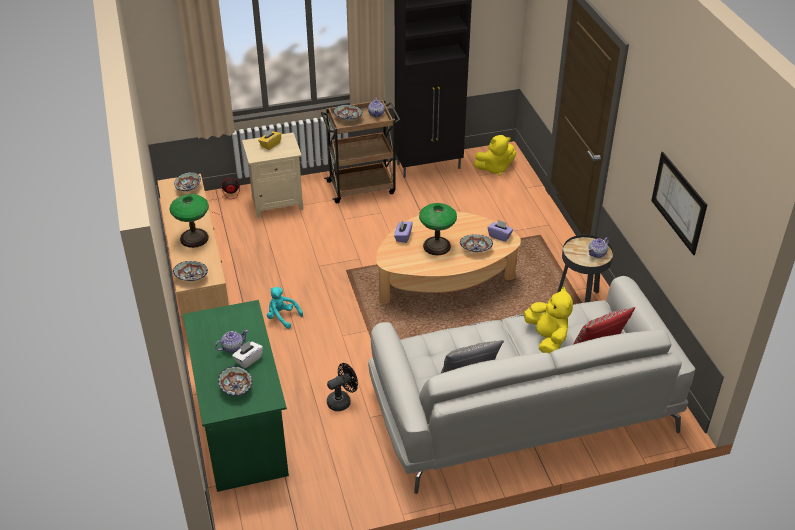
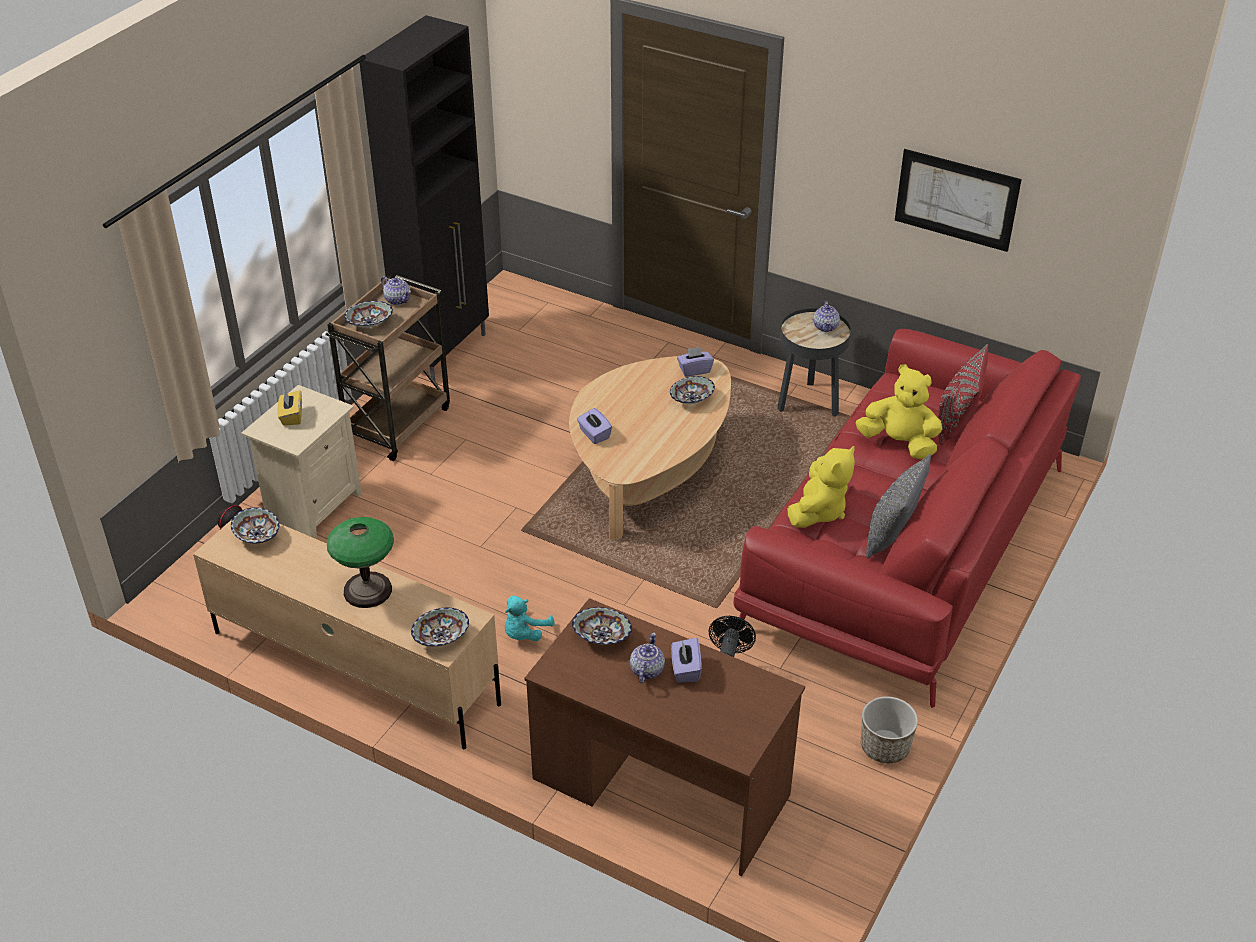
camera: 45 degrees left, 0 degrees up
(235, 388) = (722, 709): bowl -> bowl (601, 637)
(241, 426) = (660, 787): green desk -> brown desk
(248, 360) = (685, 669): white tissue box -> purple tissue box
(282, 317) = (525, 634): turquoise plush toy -> turquoise plush toy turned 45 degrees counterclockwise
(363, 492) = (884, 747): none -> planter
(437, 246) = (646, 421): table lamp -> none
(495, 168) = (525, 312): yellow plush toy -> yellow plush toy (818, 511)
(521, 407) = (904, 548): white sofa -> red sofa

